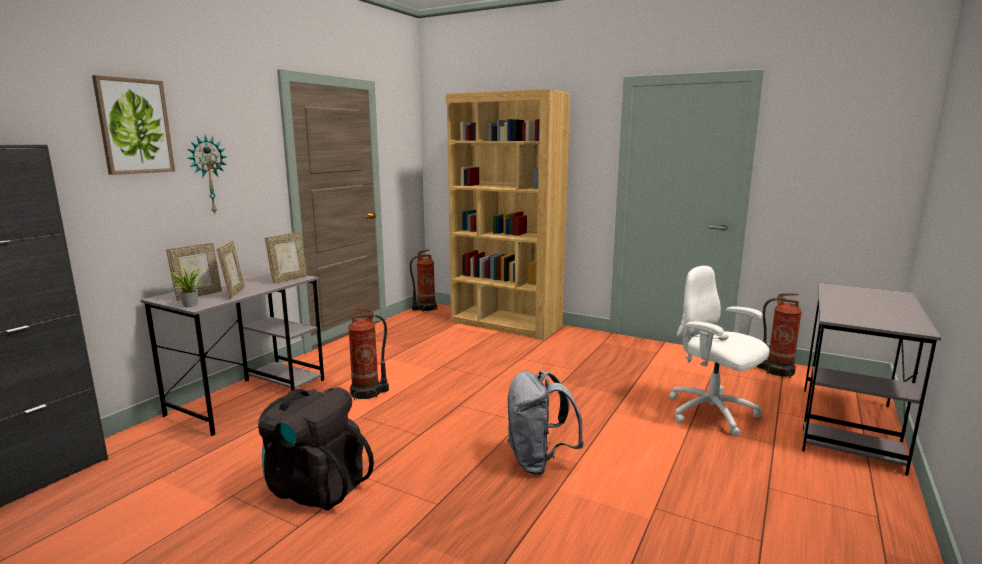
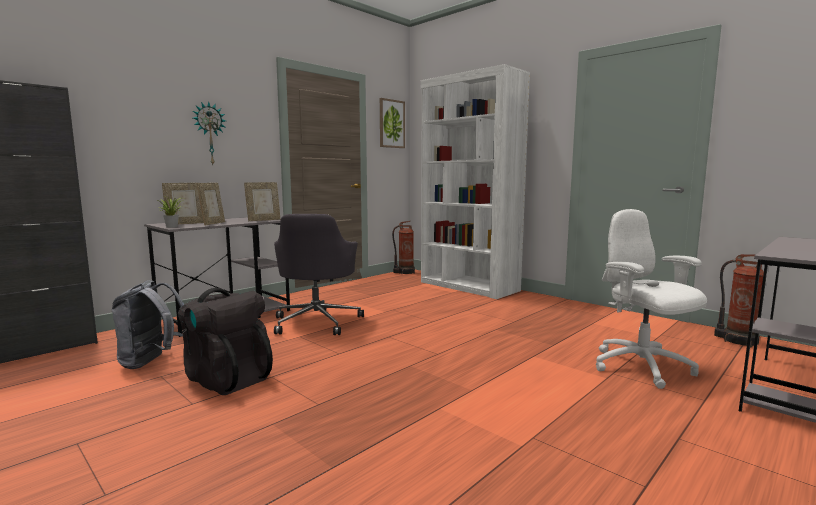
camera: 15 degrees right, 5 degrees down
(134, 126) = (150, 89): picture -> picture (391, 124)
(367, 393) = (317, 322): fire extinguisher -> grey office chair
(506, 324) = (468, 286): brown bookcase -> white bookcase
(539, 461) = (434, 384): grey backpack -> grey backpack (152, 362)

